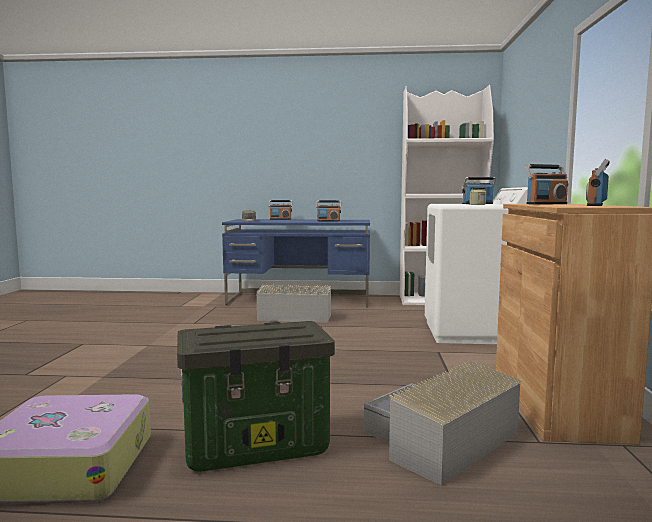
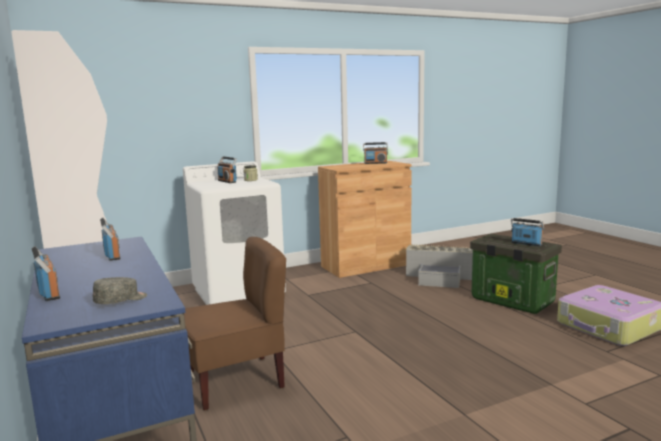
camera: 120 degrees left, 5 degrees up
(294, 315) = (236, 380): grey storage box -> brown chair
(546, 204) = (355, 166): radio -> radio (526, 244)

